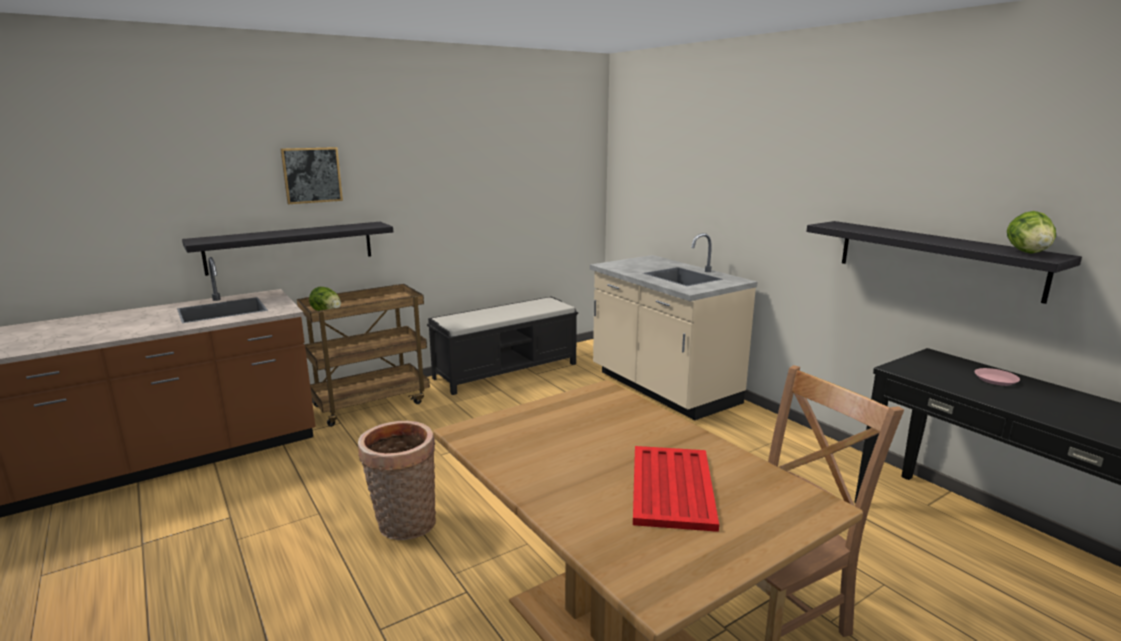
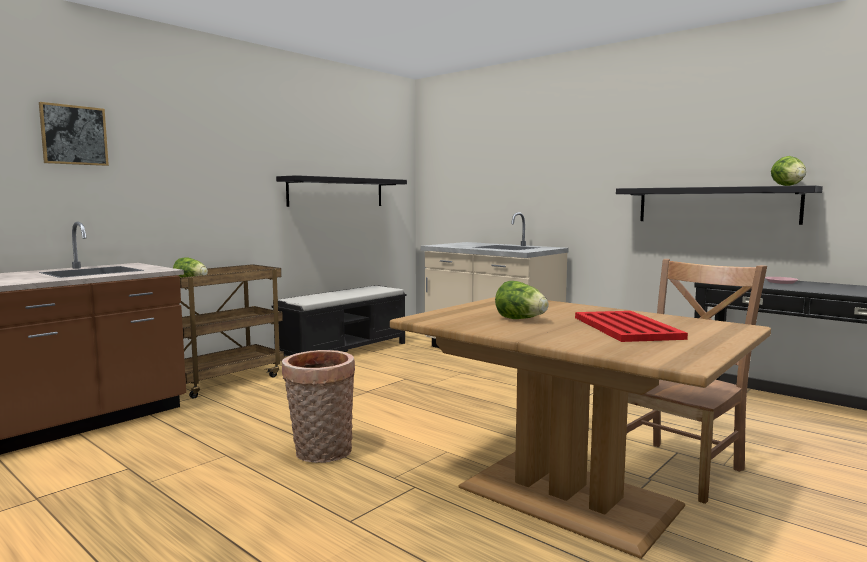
camera: 15 degrees left, 10 degrees down
(291, 247) = (149, 222): black shelf -> black shelf (336, 192)
(312, 175) = (172, 154): picture -> picture (74, 135)
(569, 448) = (521, 319): none -> lettuce

